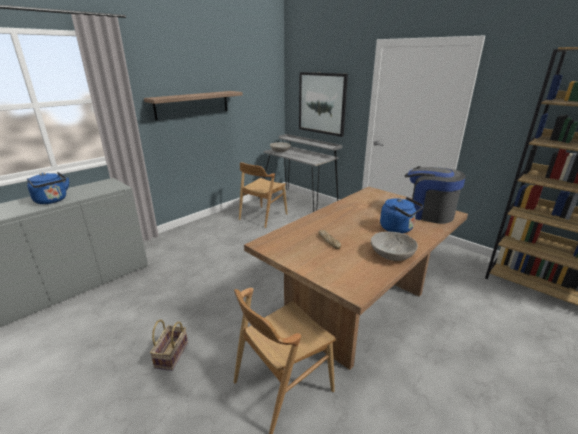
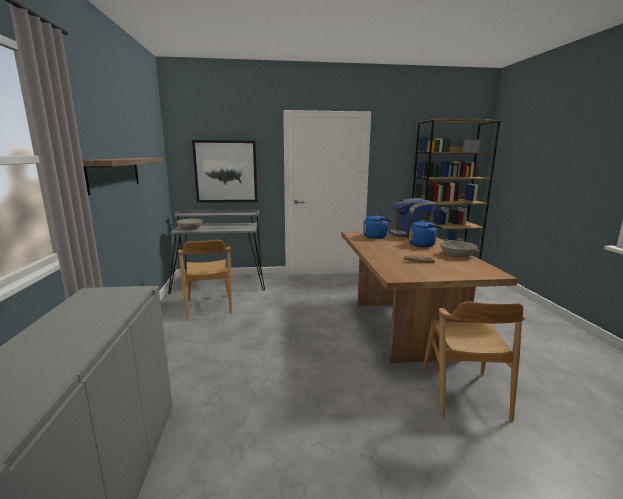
camera: 50 degrees left, 10 degrees down
(52, 201) = (75, 337): blue kettle -> blue kettle (376, 237)
(172, 356) = (373, 445): basket -> none

